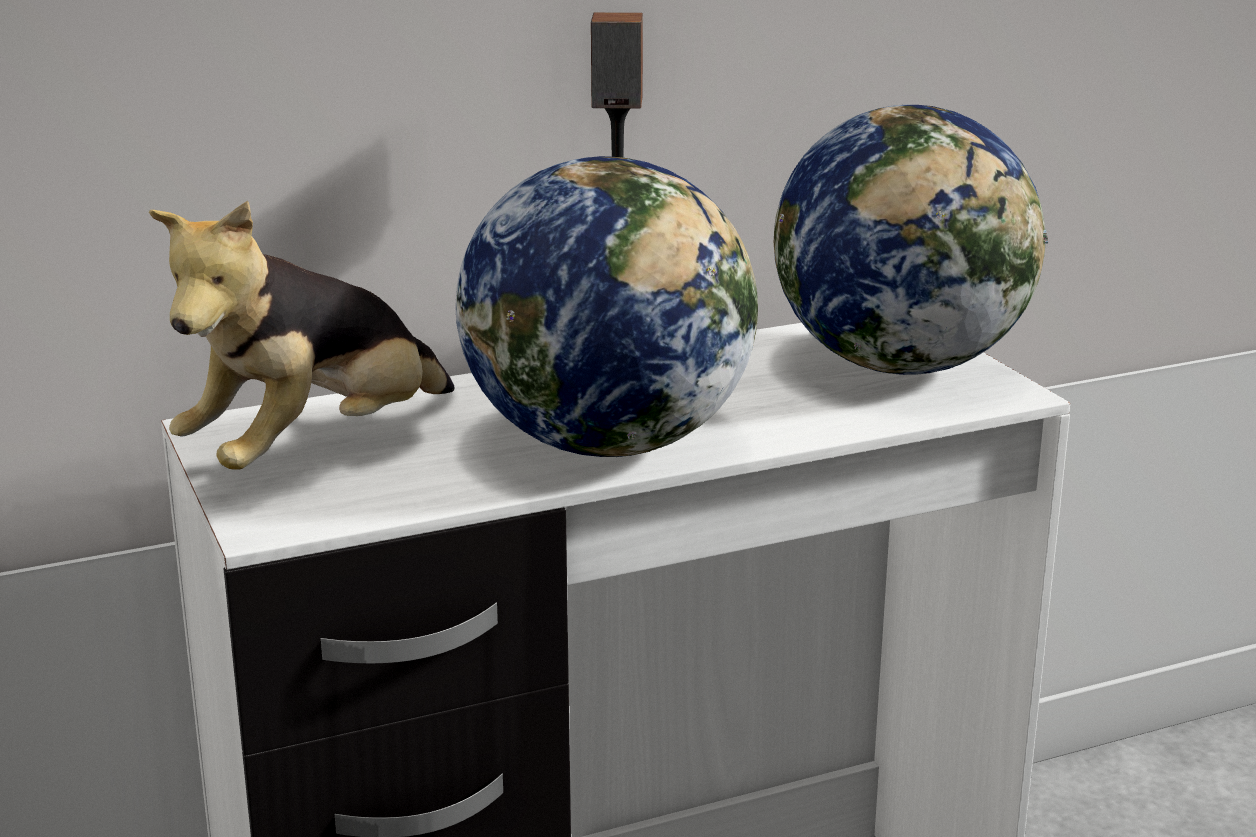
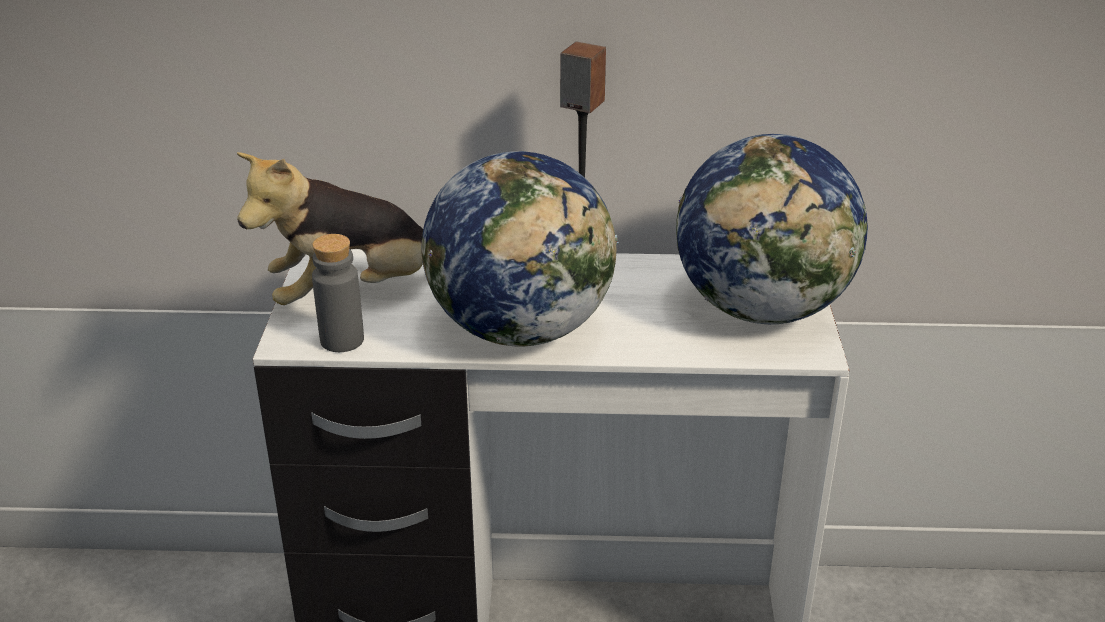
camera: 25 degrees right, 10 degrees up
(351, 506) = (342, 340): none -> grey bottle

